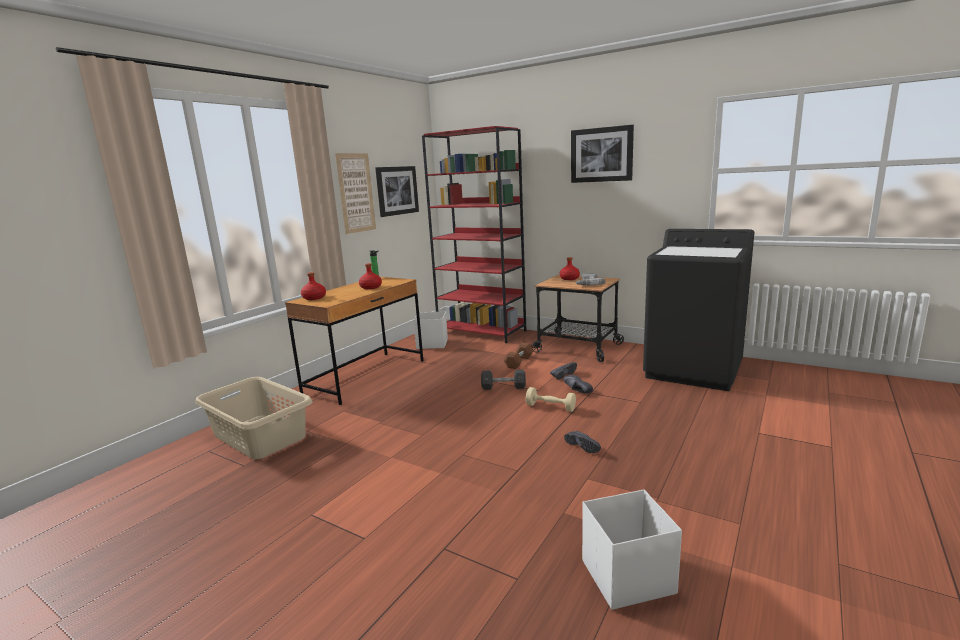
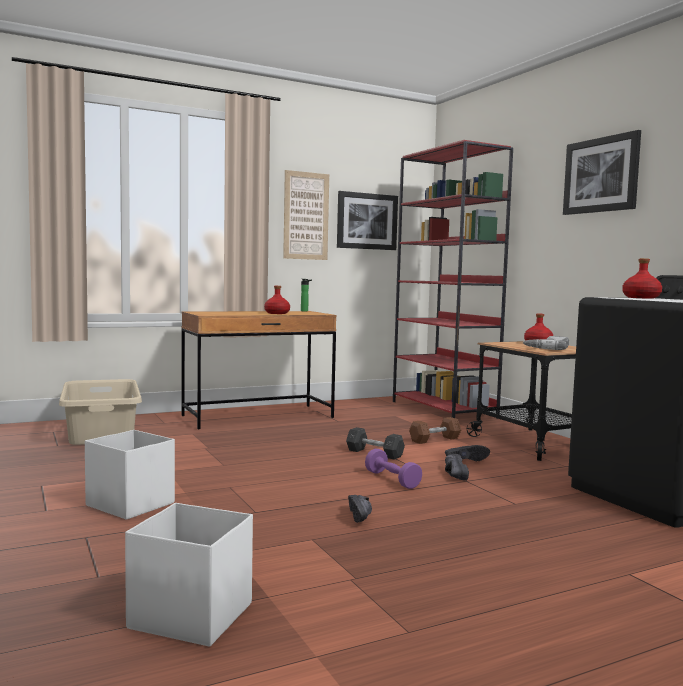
camera: 30 degrees right, 10 degrees down
(314, 298) = (210, 312): red bottle -> red bottle (641, 298)
(431, 344) = (369, 408): white storage box -> white storage box (130, 504)
(550, 407) = (392, 480): beige dumbbell -> purple dumbbell

